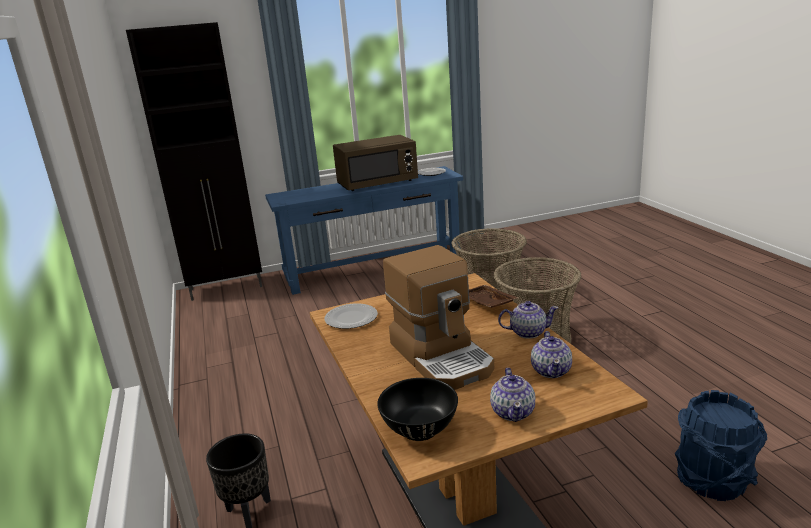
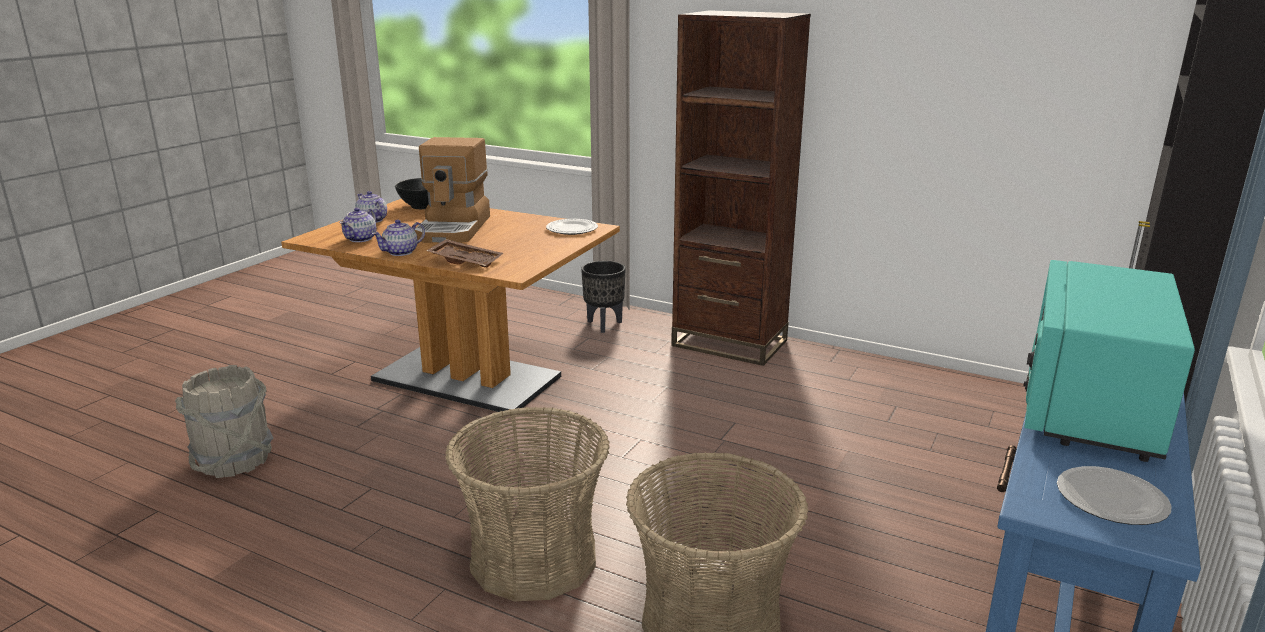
camera: 135 degrees right, 0 degrees up
(217, 427) = (729, 343): none -> brown bookcase
(377, 184) = (1091, 407): brown microwave -> turquoise microwave
(442, 356) = (454, 228): coffee machine -> coffee machine turned 105 degrees counterclockwise
(551, 370) = (361, 239): teapot -> teapot turned 120 degrees counterclockwise
(712, 480) = (234, 461): blue bucket -> grey bucket

